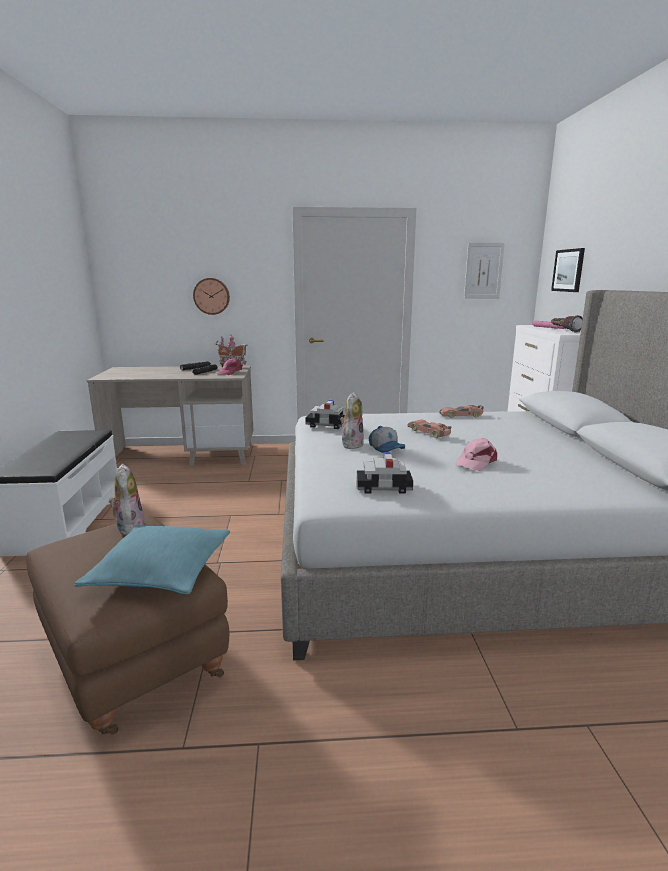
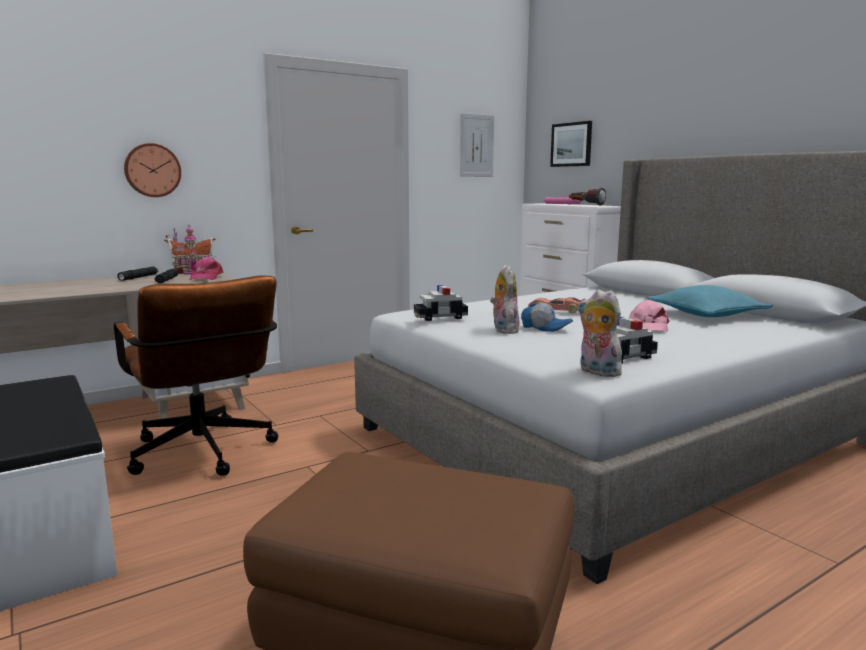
camera: 30 degrees left, 5 degrees down
(129, 527) = (358, 467): plush toy -> plush toy (597, 372)
(161, 571) = (498, 495): turquoise pillow -> turquoise pillow (706, 315)
(187, 493) = (205, 455): none -> brown office chair
(461, 415) = (547, 295): toy car -> none

